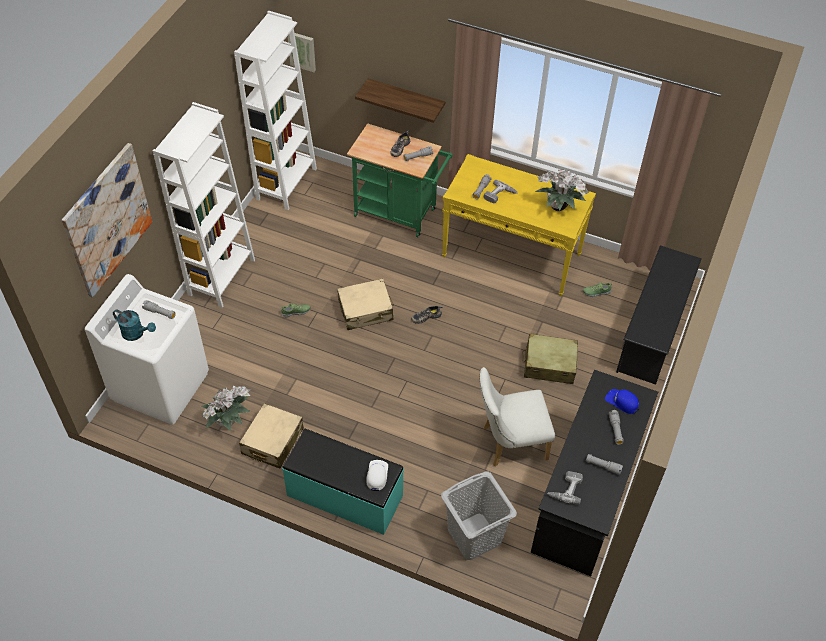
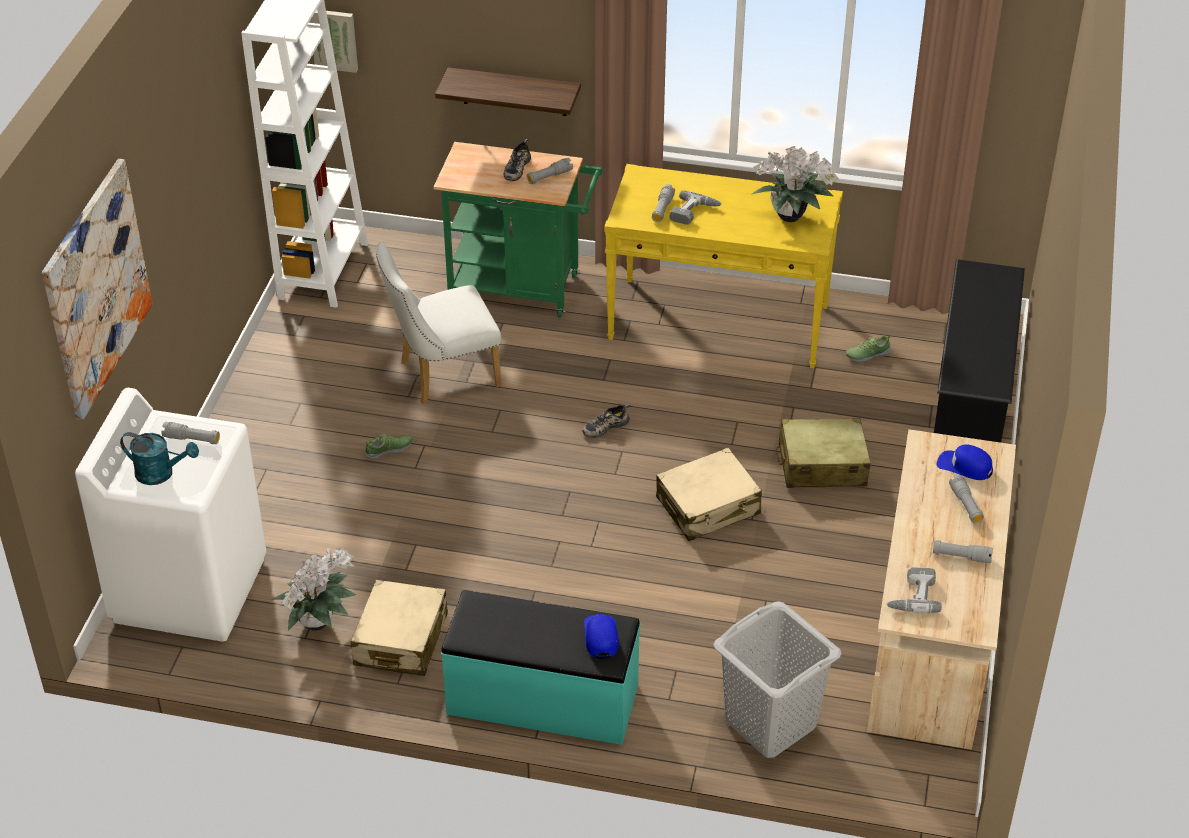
camera: 10 degrees left, 10 degrees down
(221, 277) = (250, 417): white bookcase -> none
(366, 310) = (504, 431): beige suitcase -> beige suitcase (708, 506)
(377, 475) = (601, 637): white cap -> blue cap
(509, 443) = (789, 583): white chair -> white chair (442, 375)
(587, 494) = (933, 635): black desk -> beige desk

